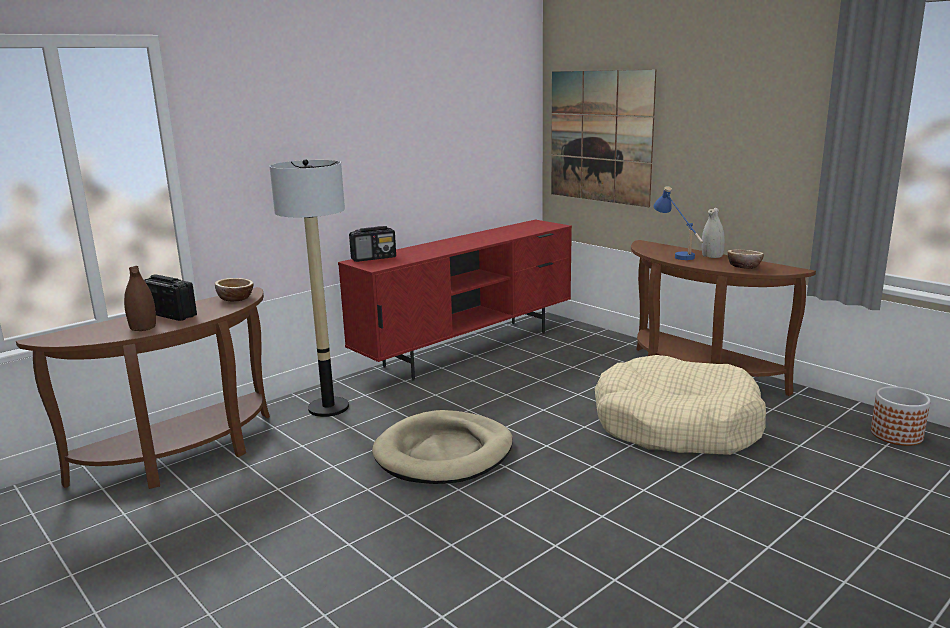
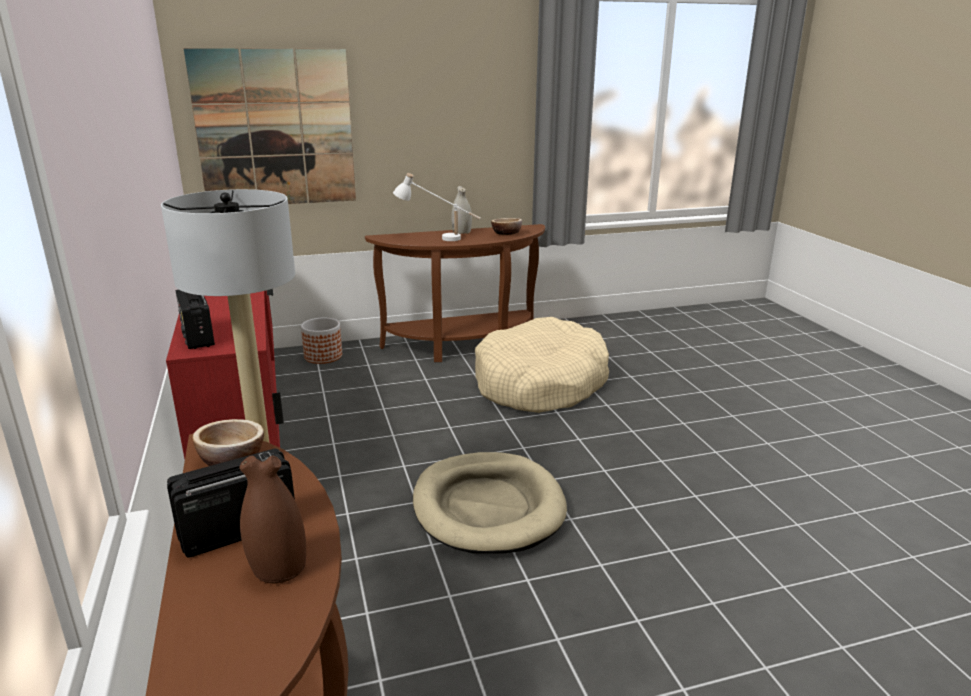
camera: 65 degrees left, 5 degrees up
(374, 258) = (198, 337): radio -> radio turned 150 degrees clockwise
(677, 254) = (437, 238): blue table lamp -> white table lamp
(897, 435) = (619, 327): planter -> planter (323, 356)

